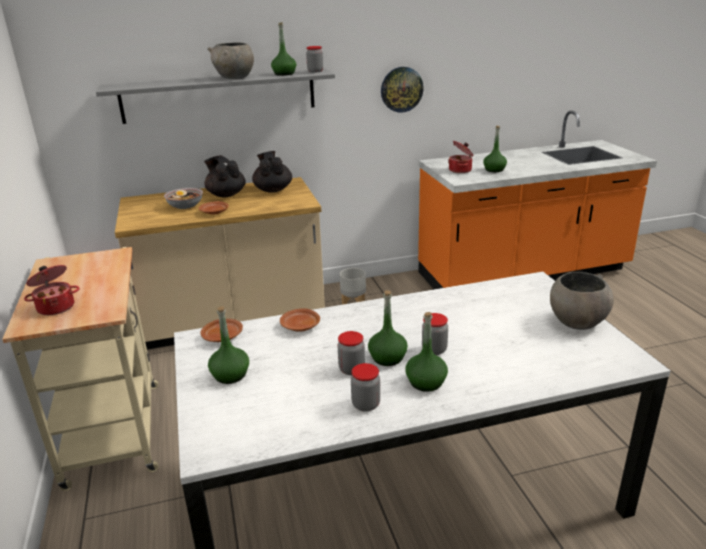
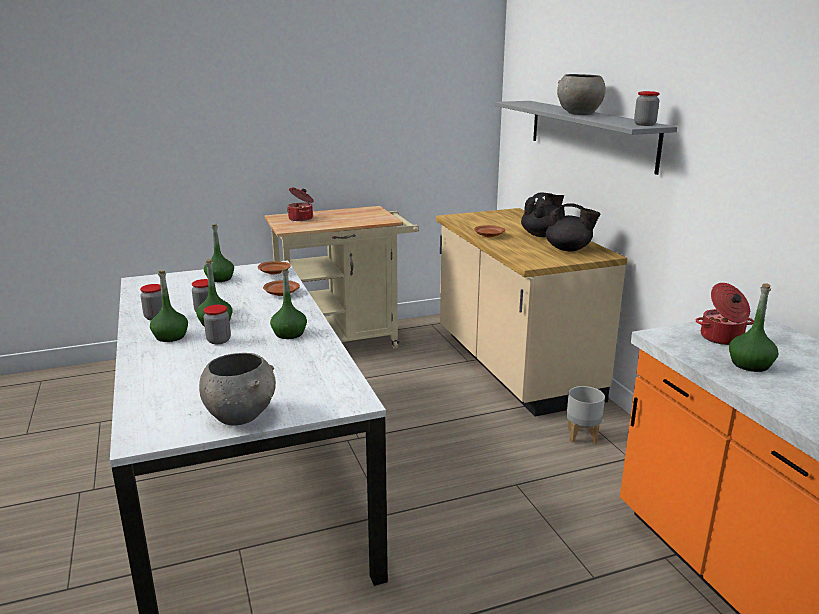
camera: 85 degrees right, 5 degrees down
(185, 206) = (503, 226): bowl -> none
(273, 190) = (568, 249): black teapot -> black teapot turned 45 degrees clockwise
(284, 74) = (616, 120): green bottle -> green bottle (289, 333)
(401, 89) = (759, 185): wall clock -> none

